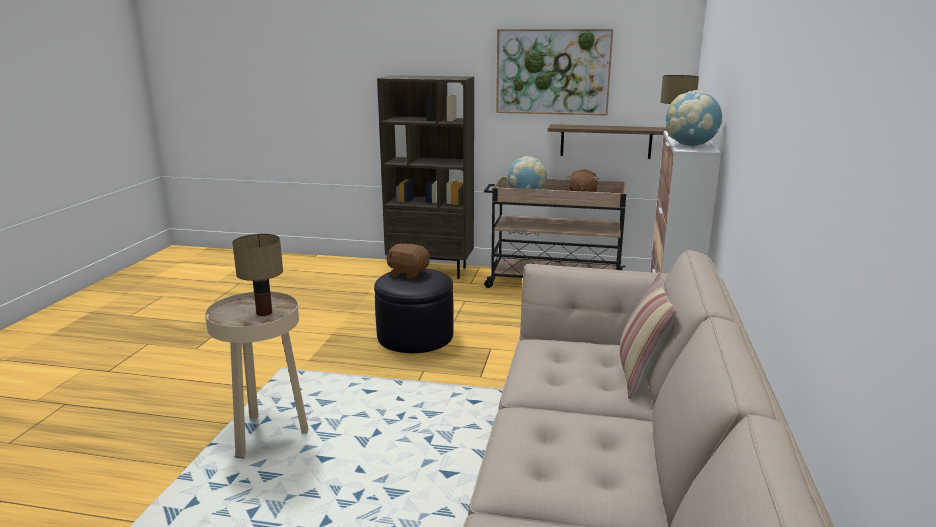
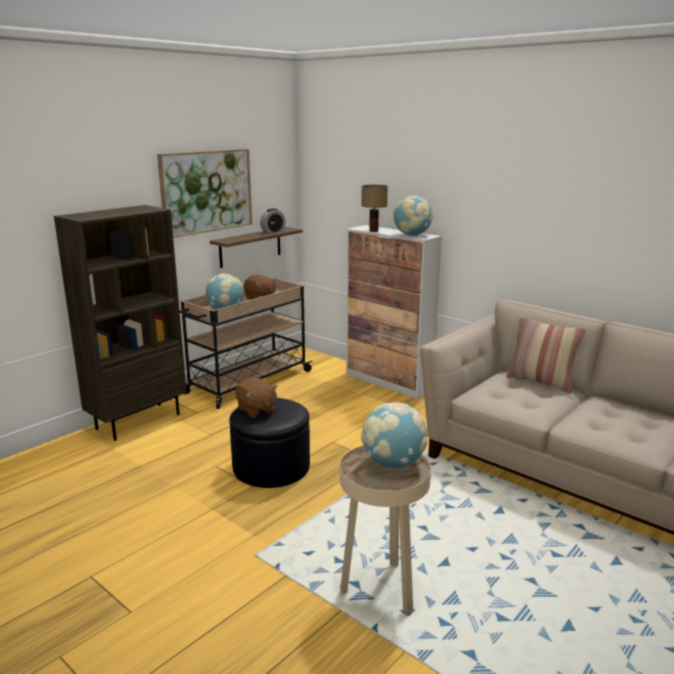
camera: 60 degrees left, 0 degrees up
(265, 313) = (393, 464): table lamp -> globe
(408, 273) = (256, 410): brown plush toy -> brown plush toy turned 90 degrees counterclockwise
(630, 128) = (273, 232): none -> alarm clock

